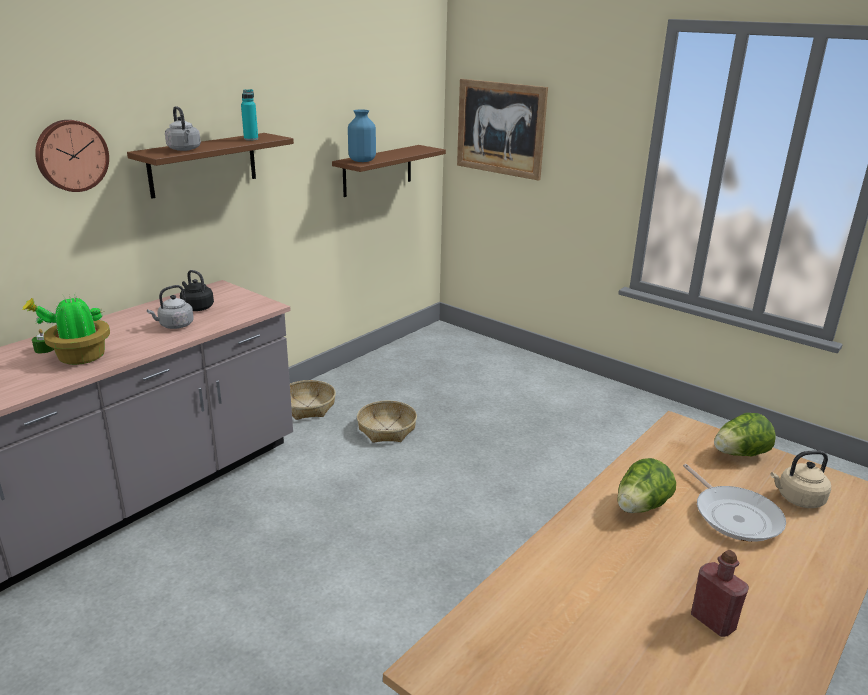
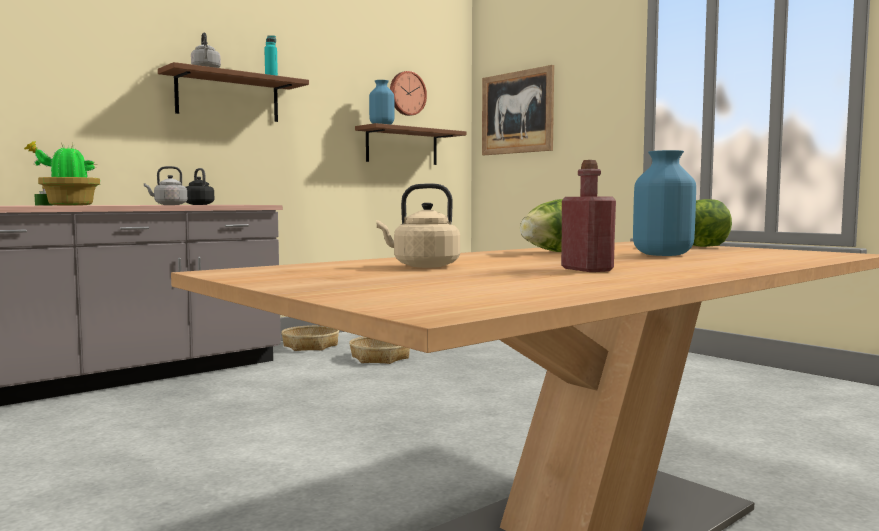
camera: 10 degrees right, 20 degrees down
(71, 155) = (106, 59): wall clock -> wall clock (406, 93)
(734, 516) = (663, 255): frying pan -> blue vase
(797, 499) = (749, 253): beige kettle -> beige kettle (422, 266)

